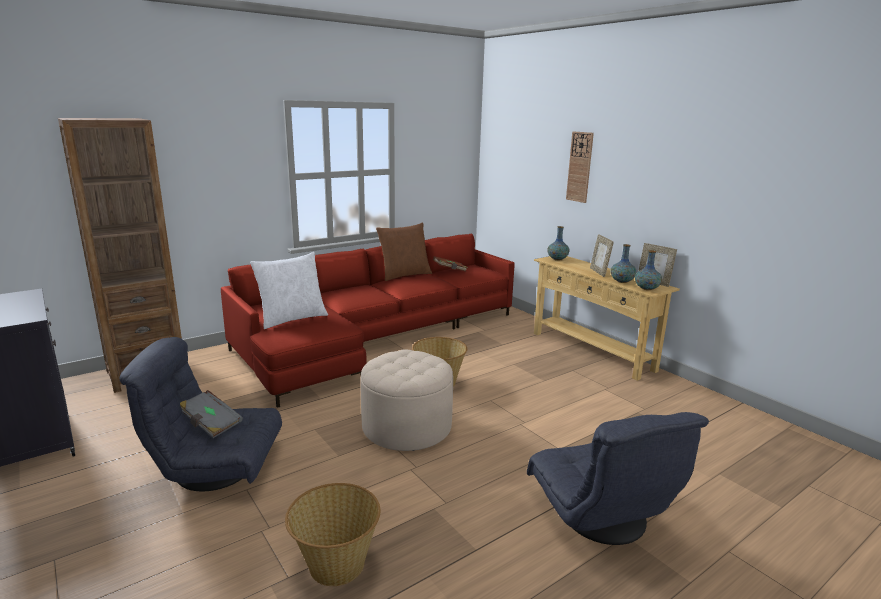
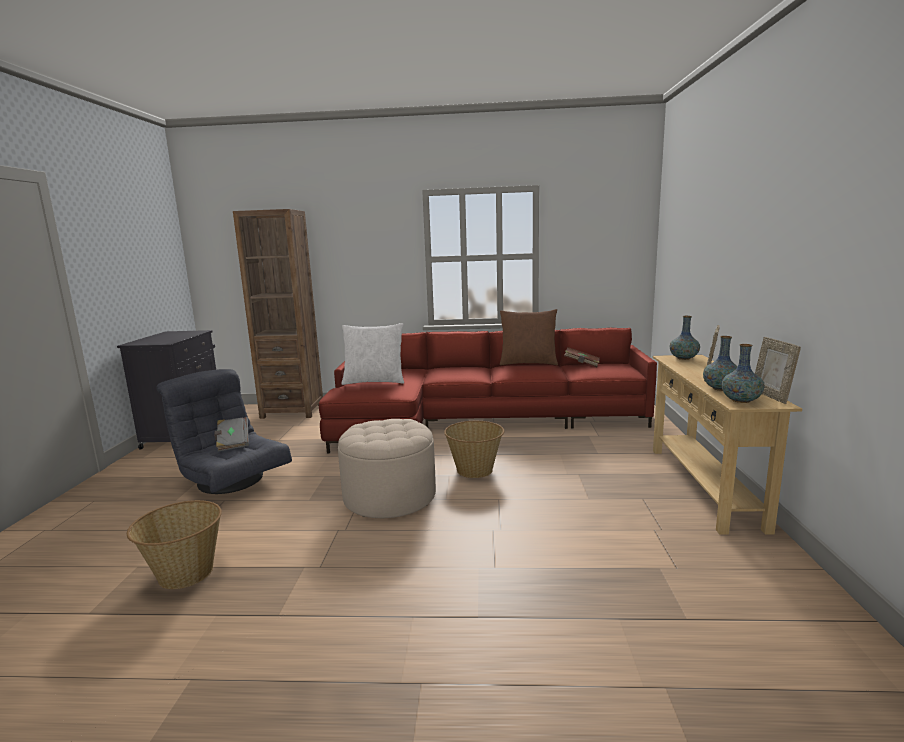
camera: 40 degrees right, 5 degrees down
(580, 167) = (723, 238): wall clock -> none
(600, 517) = (426, 650): grey armchair -> none

